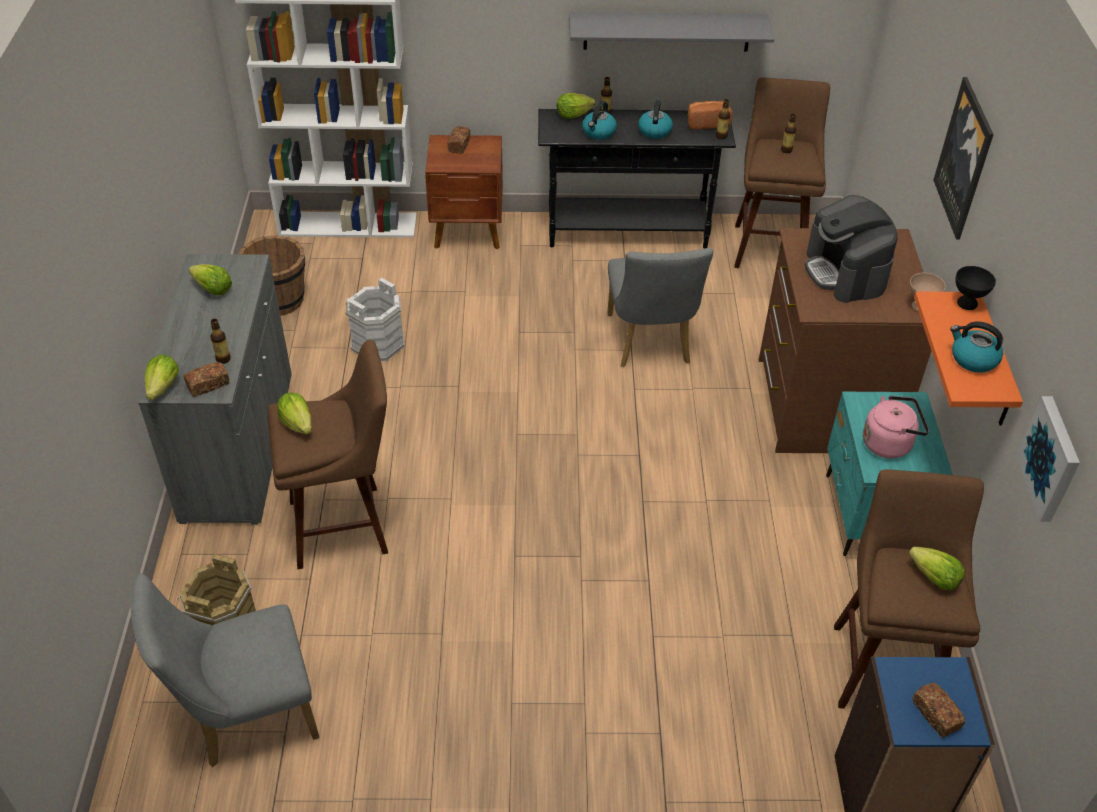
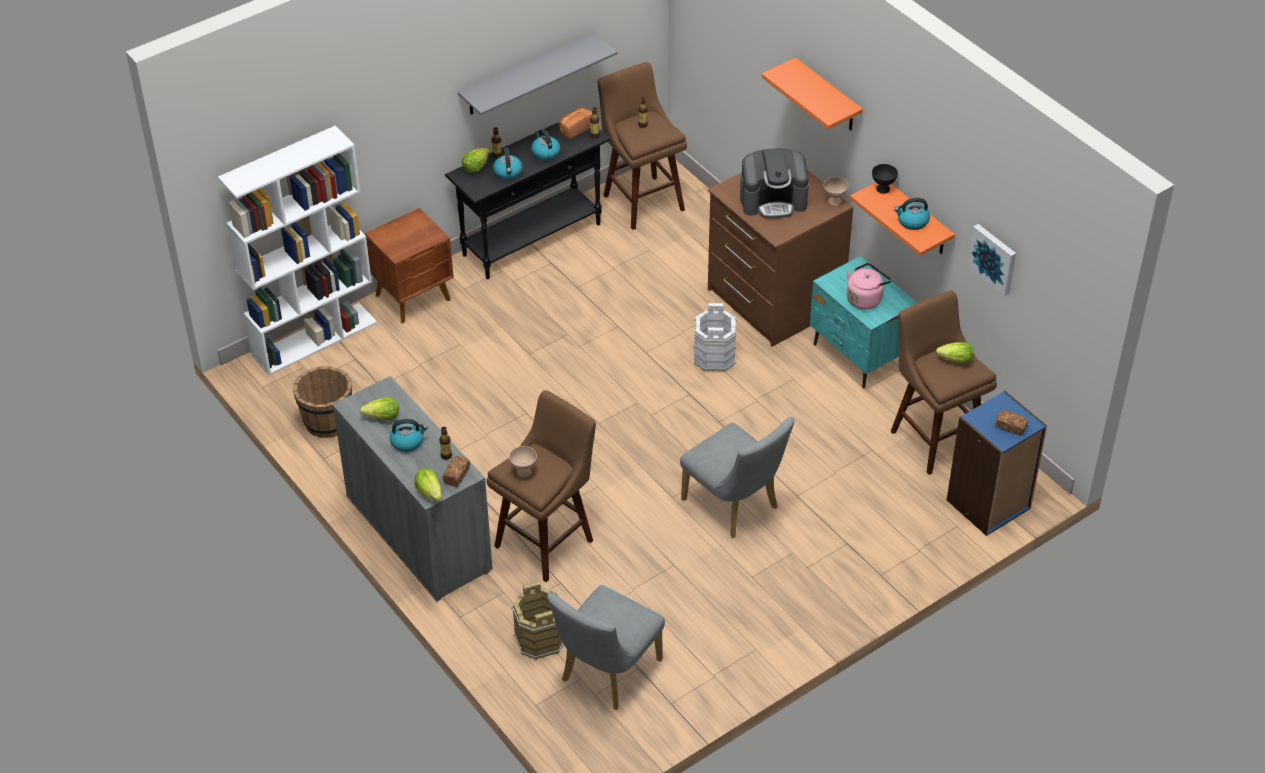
camera: 35 degrees left, 0 degrees up
(206, 325) = (408, 442): none -> kettle
(297, 423) = (523, 472): lettuce -> beige bowl
(377, 344) = (438, 414): white bucket -> white bucket (714, 357)
(459, 145) = (396, 231): bread -> none
(650, 344) = (626, 315): grey chair -> grey chair (735, 507)
(845, 272) = (773, 200): coffee machine -> coffee machine turned 45 degrees counterclockwise
(965, 158) = (827, 96): picture -> orange shelf

